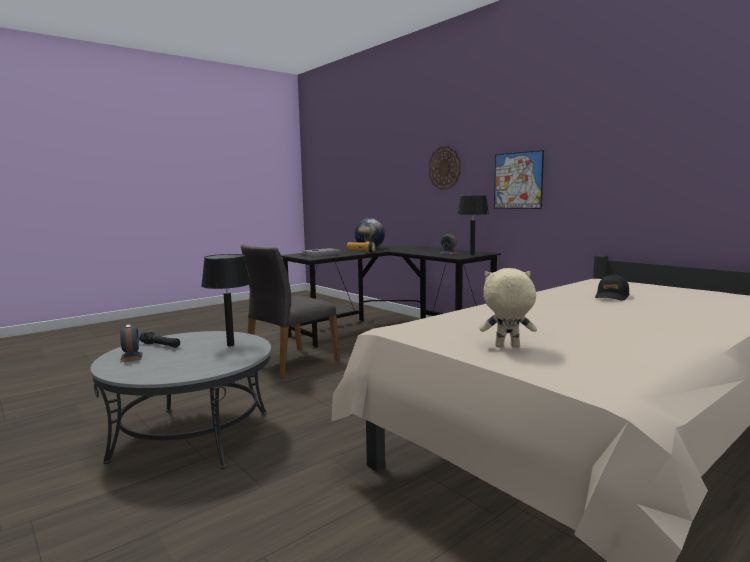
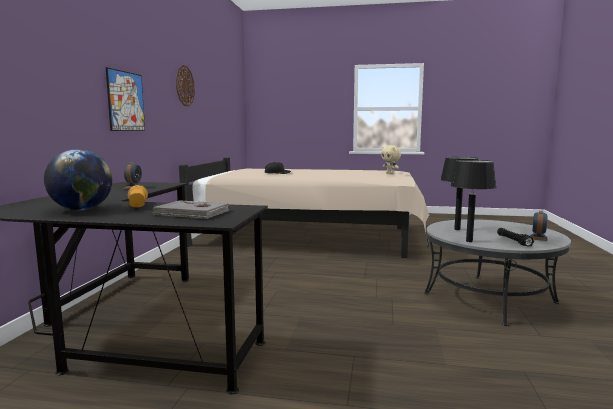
camera: 130 degrees left, 0 degrees up
(291, 363) = (331, 330): grey chair -> none
(444, 168) = (44, 67): wall clock -> wall clock (184, 86)
(472, 255) = (146, 183): black table lamp -> black table lamp (469, 241)

